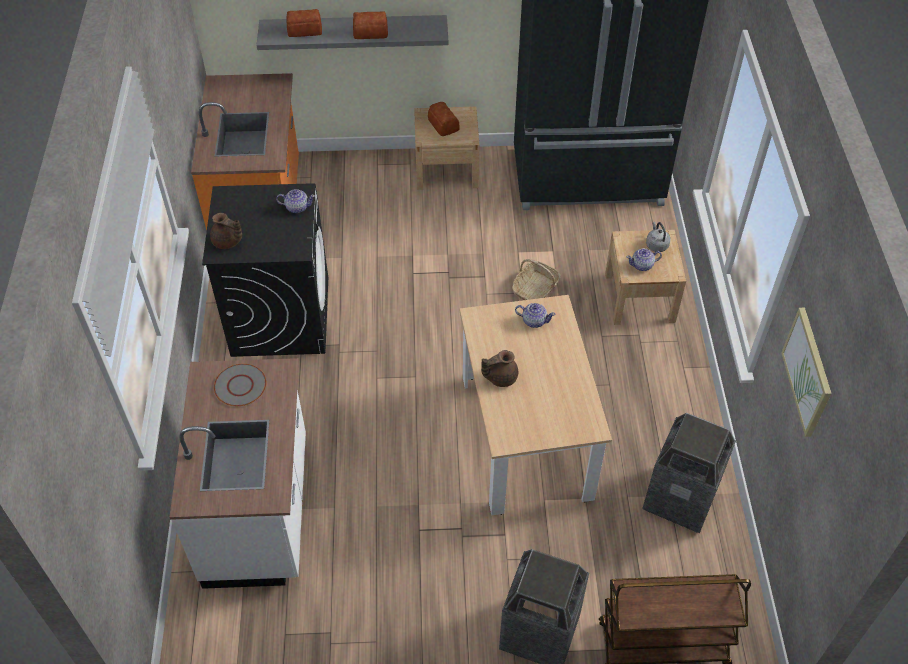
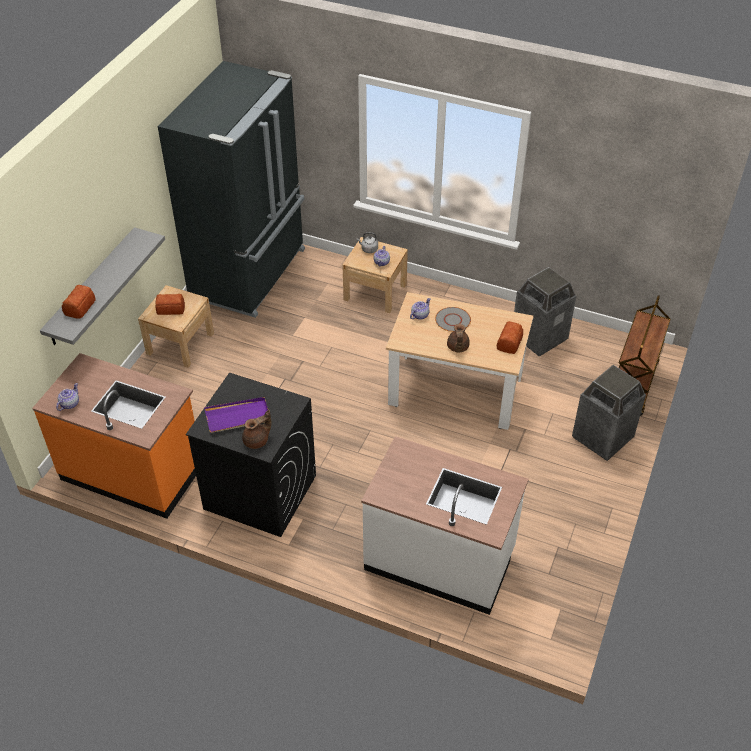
camera: 65 degrees left, 5 degrees down
(240, 385) = (402, 476): grey plate -> grey plate (452, 320)
(254, 214) = (238, 417): none -> purple tray
(297, 207) = (248, 389): teapot -> teapot (69, 404)
(369, 32) = (116, 272): bread -> bread (508, 343)
(535, 288) = (332, 339): basket -> none
(808, 371) = (591, 182): picture -> none

